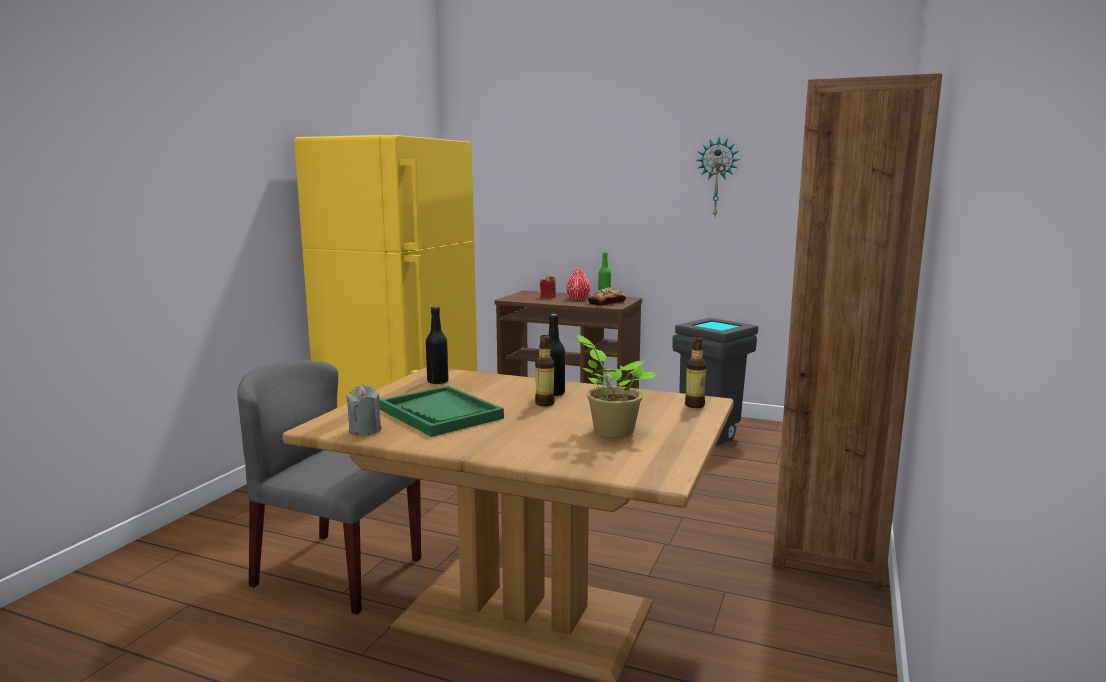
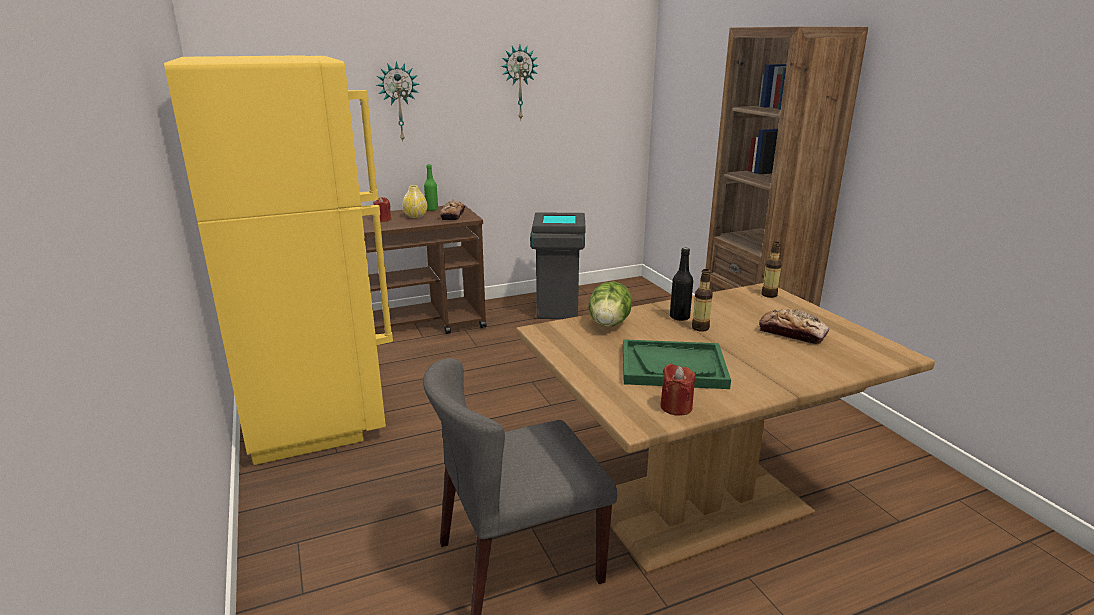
camera: 45 degrees left, 10 degrees up
(365, 430) = (676, 407): grey candle -> red candle
(437, 382) = (577, 339): black bottle -> none
(487, 381) = (609, 324): none -> lettuce
(578, 299) = (415, 216): red vase -> yellow vase
(593, 192) = (398, 102): none -> wall clock
(610, 431) = (792, 333): potted plant -> bread

